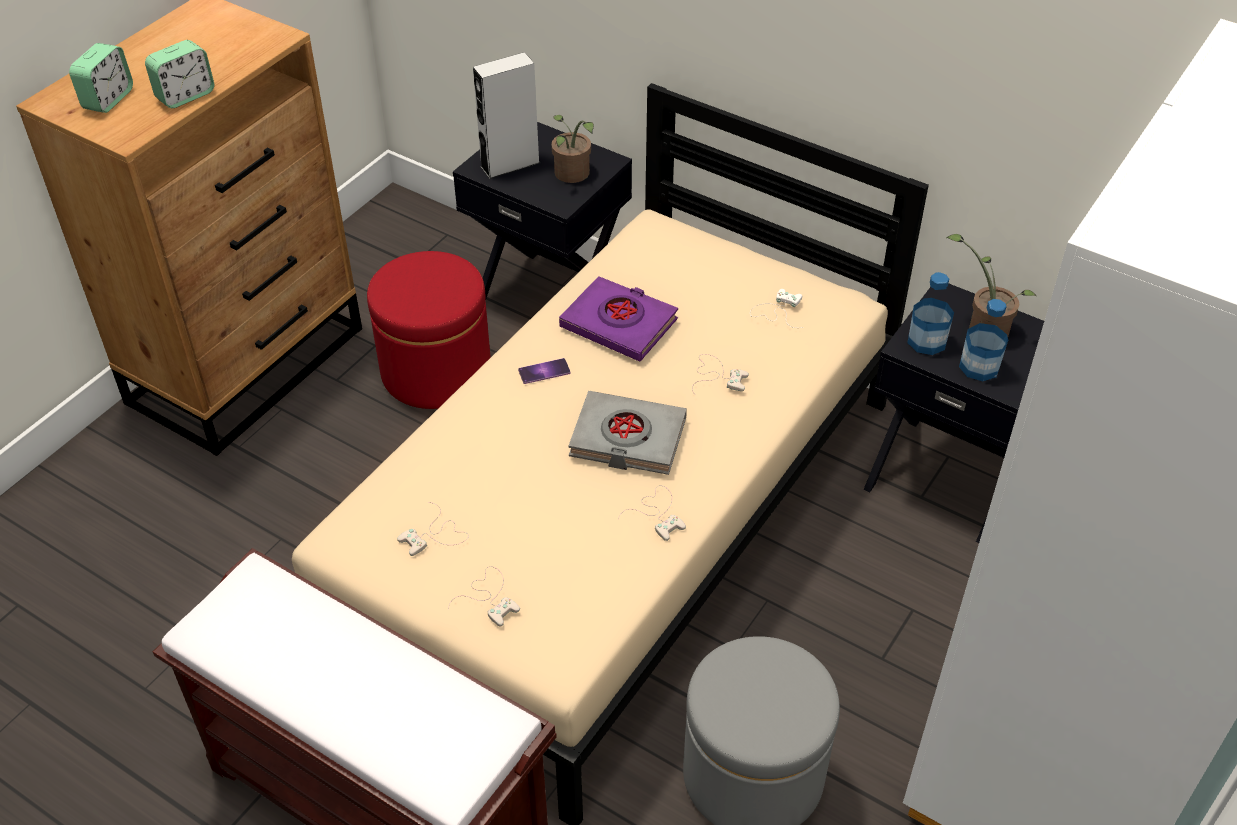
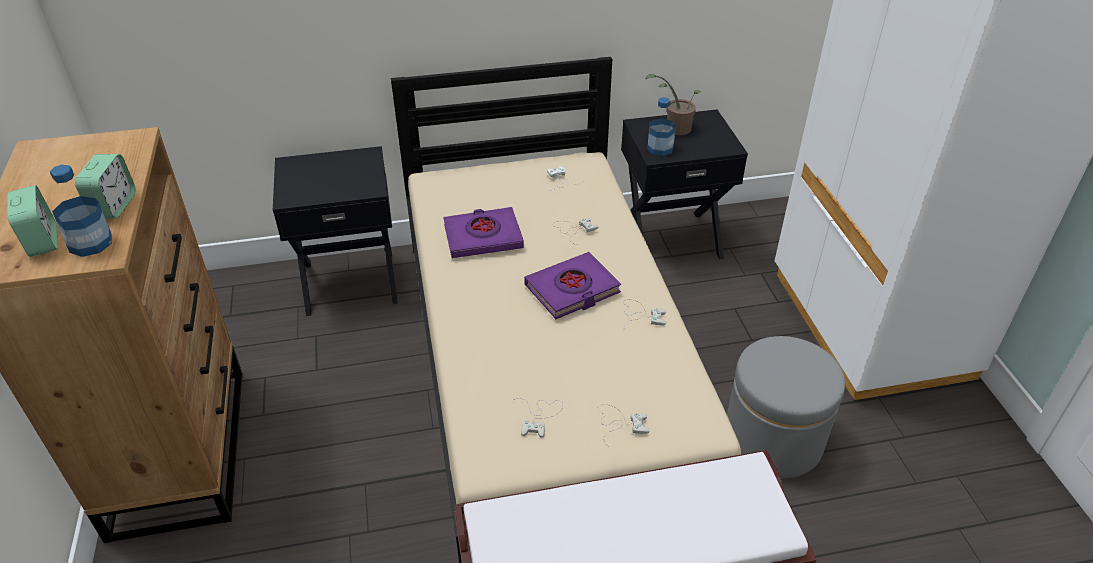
camera: 45 degrees left, 5 degrees down
(436, 371) = (328, 365): red ottoman -> none
(510, 165) = (308, 186): grey speaker -> none
(544, 371) = (475, 287): phone -> none
(572, 175) = (357, 172): potted plant -> none
(627, 439) = (572, 290): grey book -> purple book
(979, 366) = (698, 146): bottle -> bottle (90, 243)

